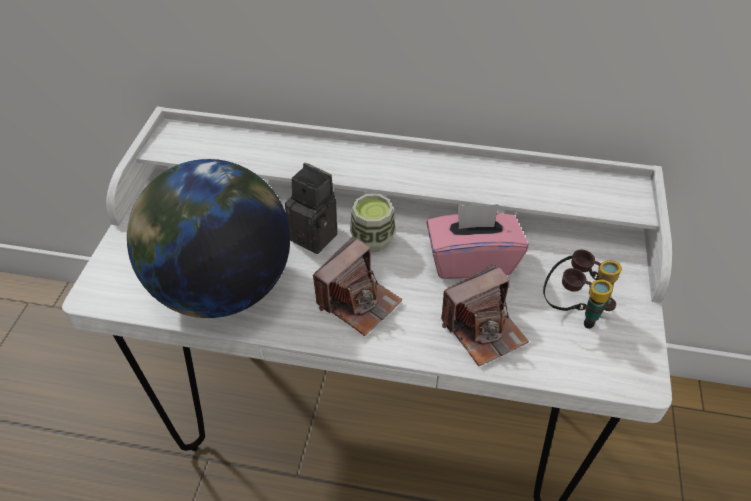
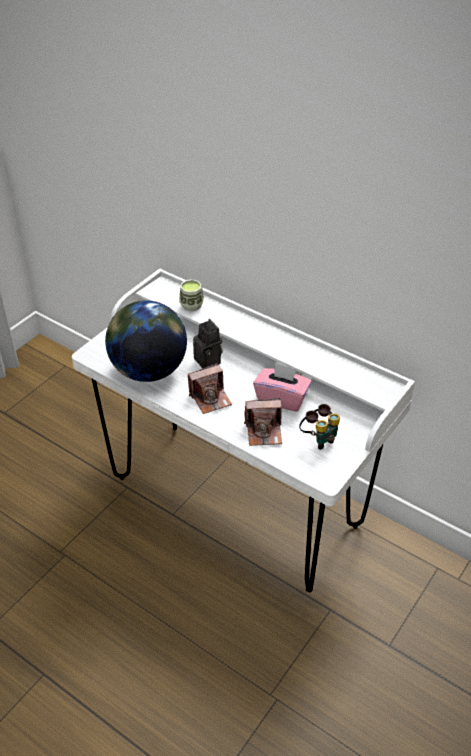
camera: 25 degrees right, 5 degrees down
(372, 239) = (237, 372): cup -> cup (191, 305)

